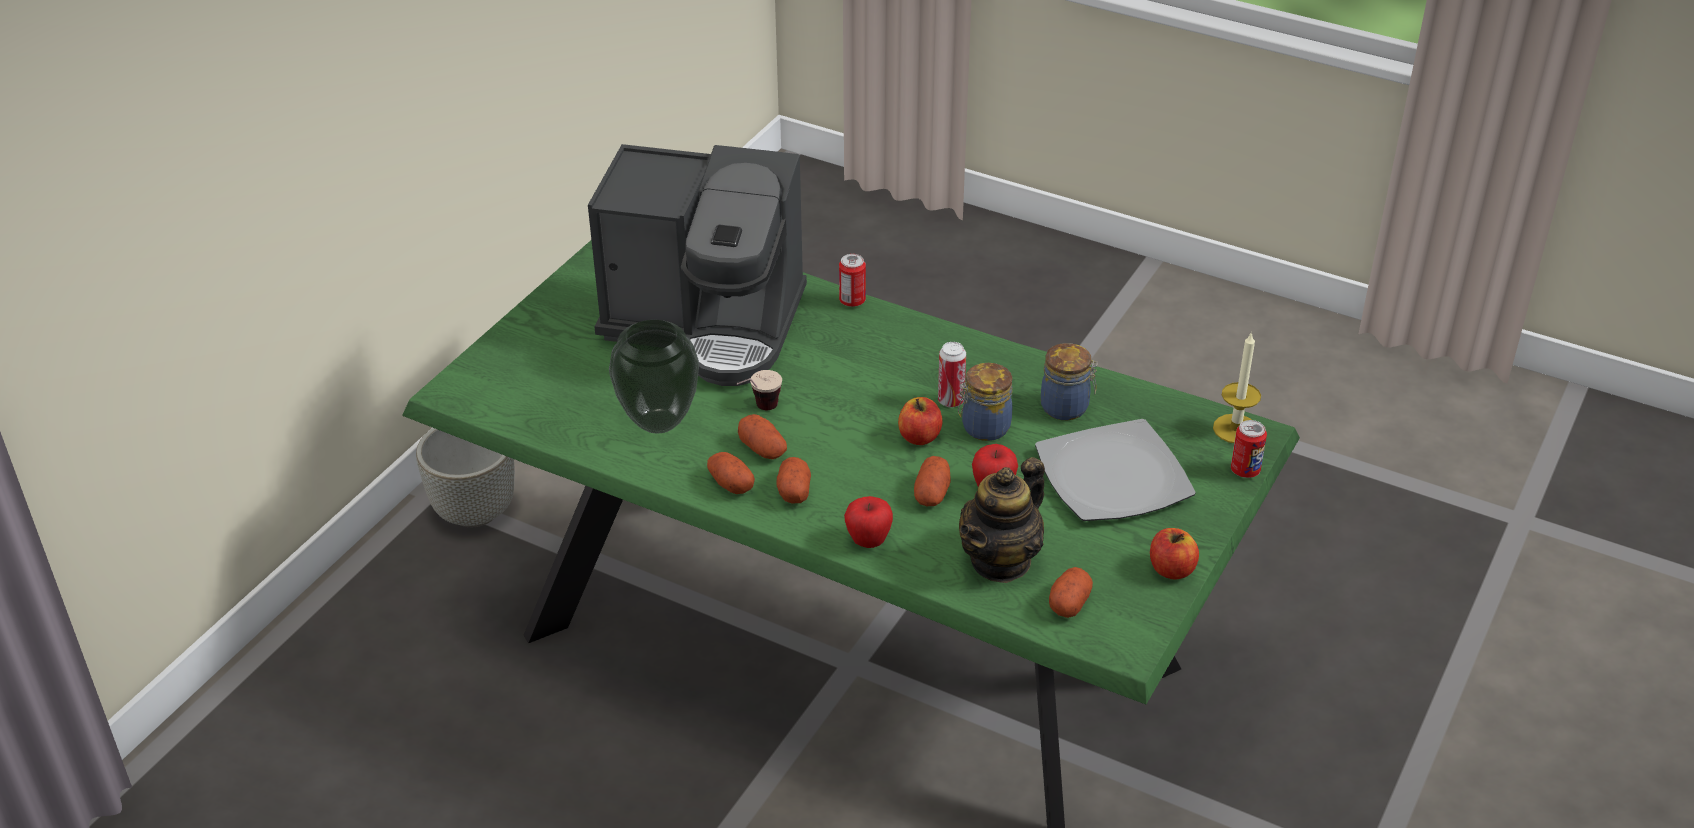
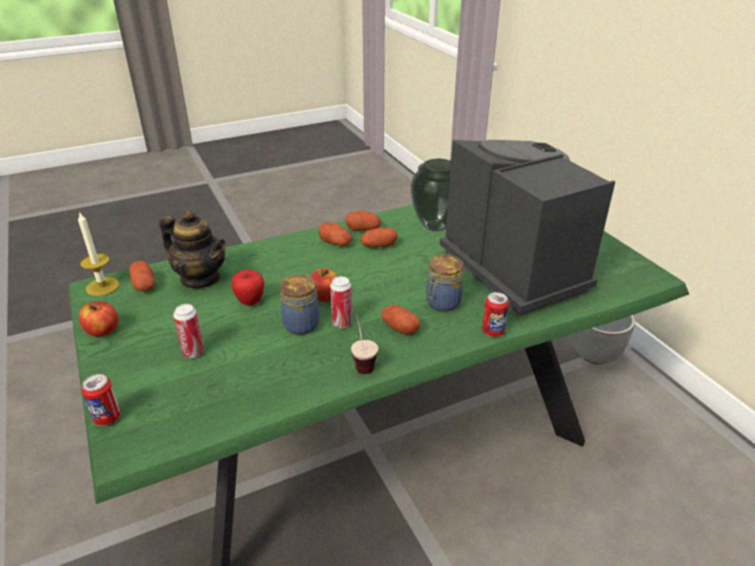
camera: 125 degrees right, 5 degrees down
(707, 324) = (514, 268): coffee machine -> coffee machine turned 105 degrees clockwise
(758, 411) = (412, 255): cup -> cup (362, 361)
(868, 541) = (272, 248): apple -> none
(932, 493) = (276, 280): potato -> potato (400, 328)
(1001, 561) = (201, 278): teapot -> teapot turned 135 degrees clockwise
(1066, 407) = (275, 369): jar -> jar (442, 303)
(1113, 475) = (193, 352): plate -> can
(1235, 429) = (143, 444): candle -> candle (102, 286)

